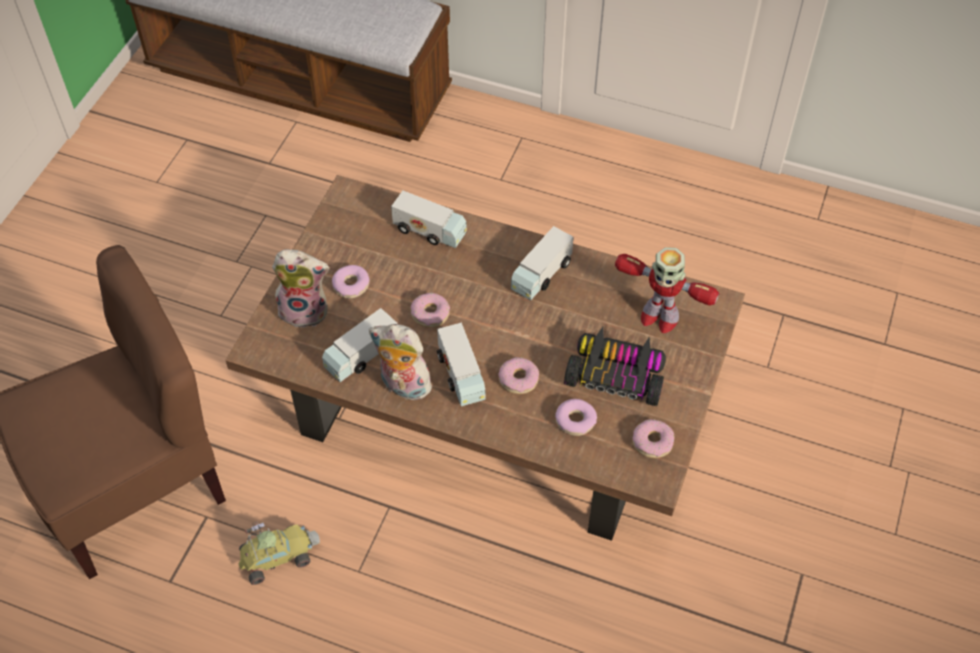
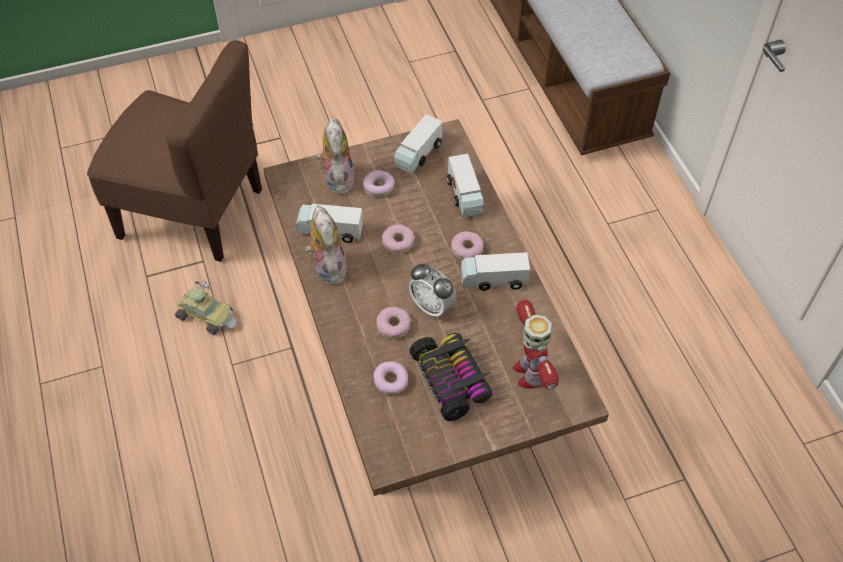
camera: 50 degrees right, 0 degrees up
(305, 310) = (337, 179): plush toy -> plush toy turned 150 degrees counterclockwise
(461, 375) = (366, 292): toy truck -> toy truck (418, 154)
(526, 337) = (432, 306): none -> alarm clock
(652, 442) = (416, 440): donut -> donut (467, 249)

